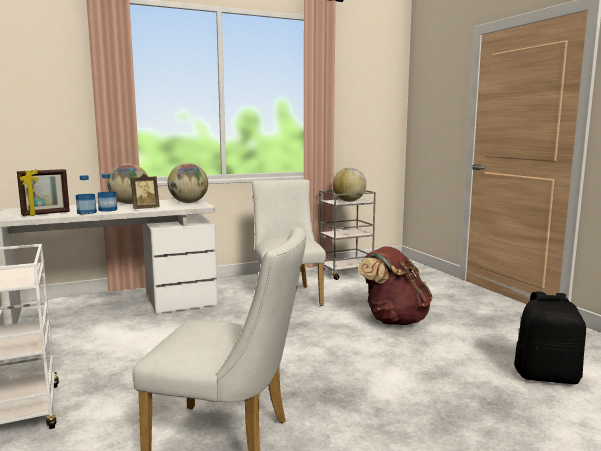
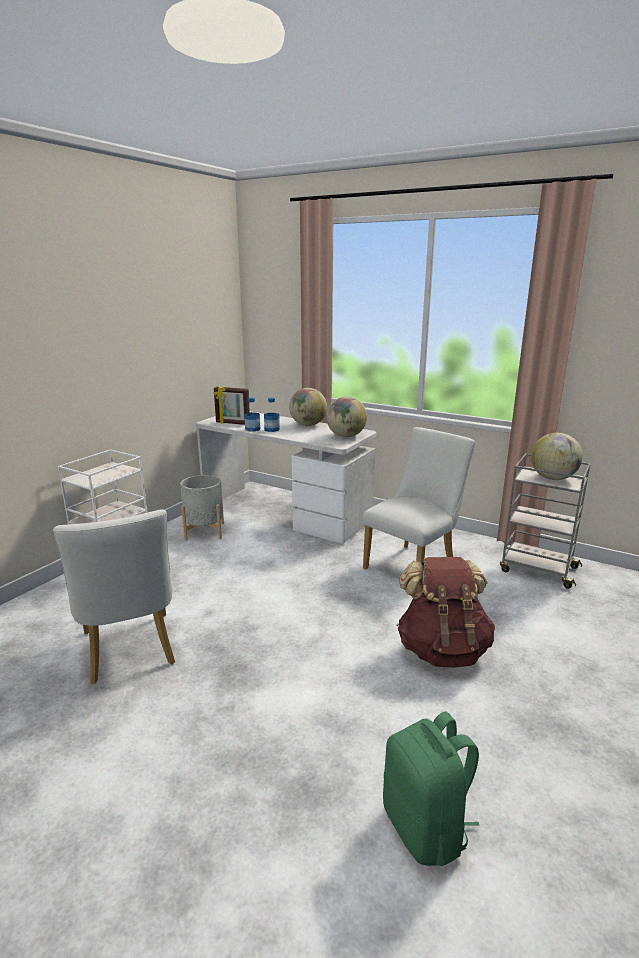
camera: 55 degrees right, 10 degrees up
(64, 348) = (204, 531): none -> grey planter
(145, 209) = (293, 436): picture frame -> none
(547, 376) = (426, 828): black backpack -> green backpack

